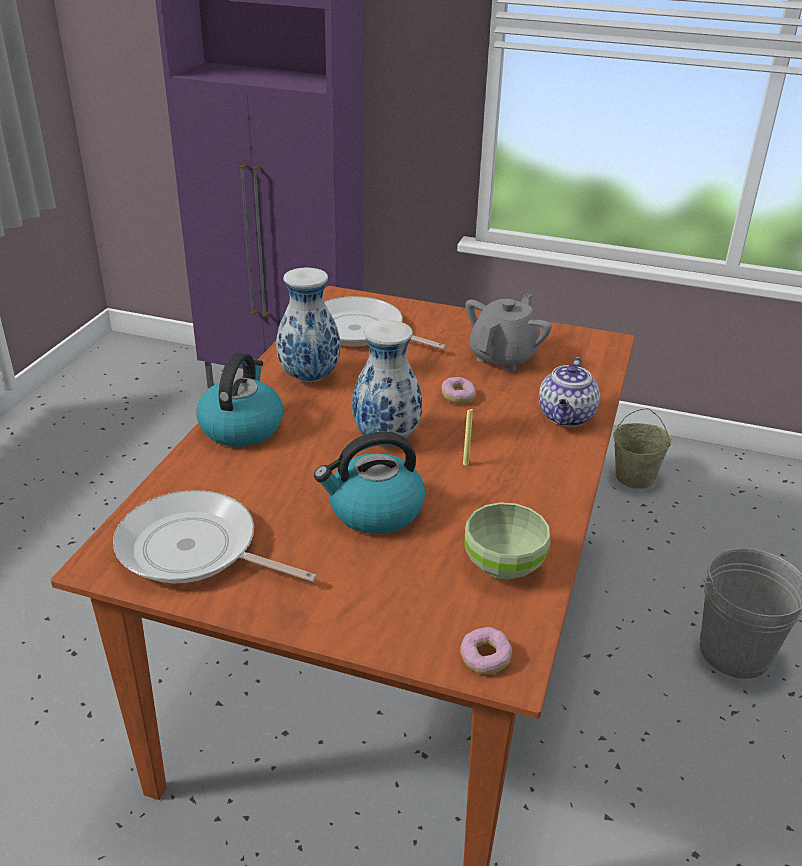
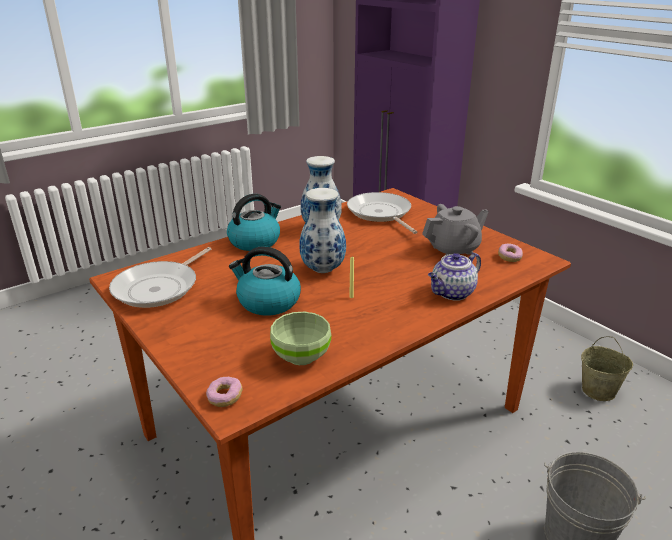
camera: 35 degrees right, 5 degrees down
(194, 550) = (160, 287): frying pan -> frying pan turned 120 degrees counterclockwise
(458, 397) = (394, 262): donut -> donut (509, 257)

